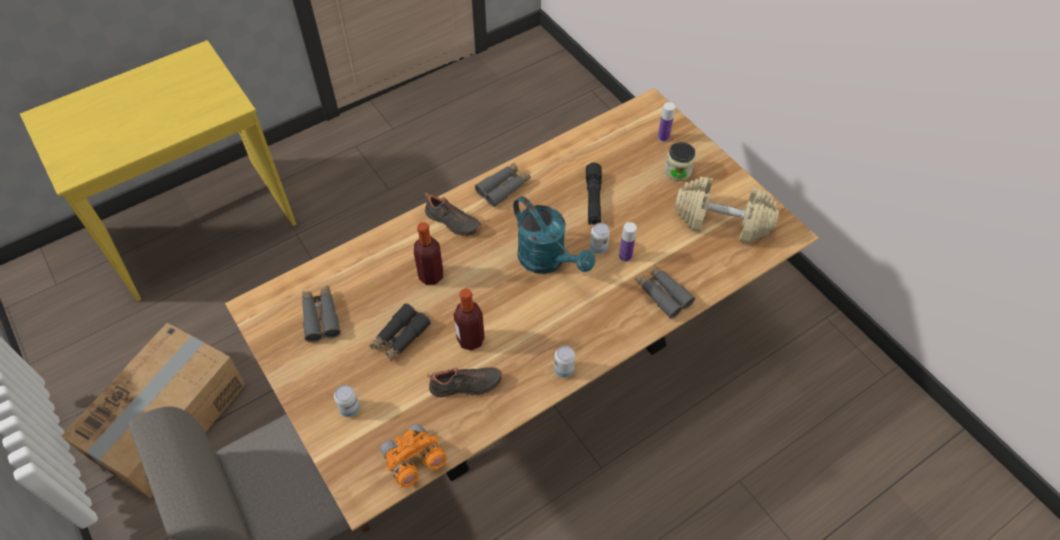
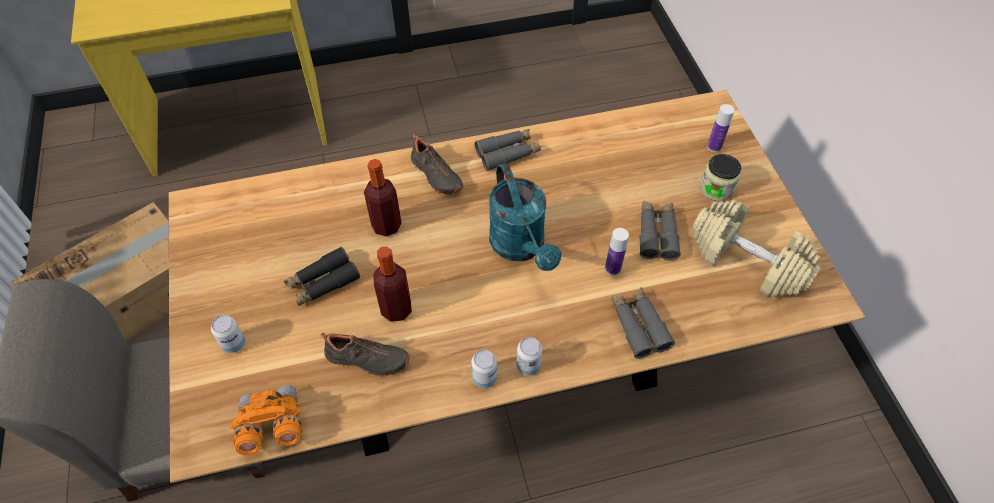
camera: 20 degrees right, 0 degrees up
(320, 316) = (253, 235): grey binoculars -> grey binoculars (657, 234)
(593, 199) = (603, 193): black flashlight -> none
(598, 247) = (585, 249): can -> can (528, 366)

